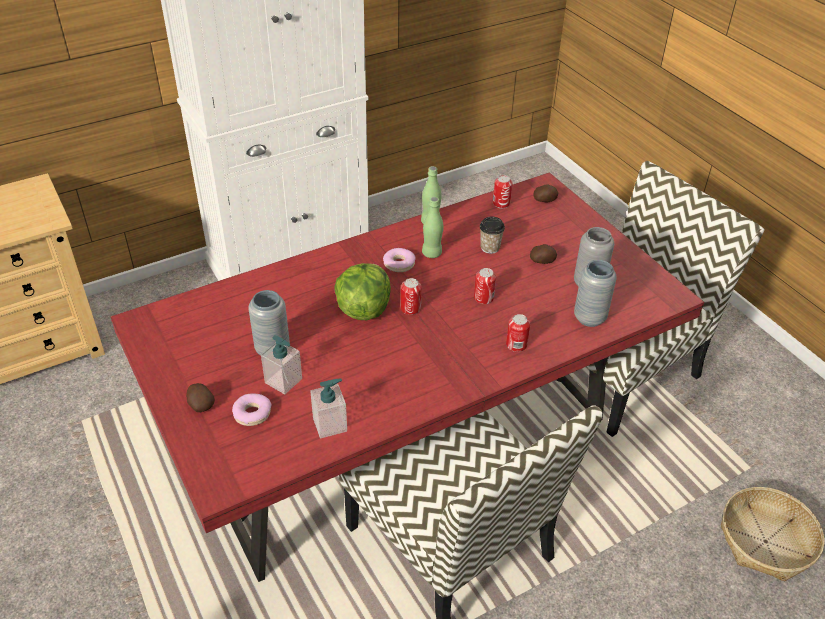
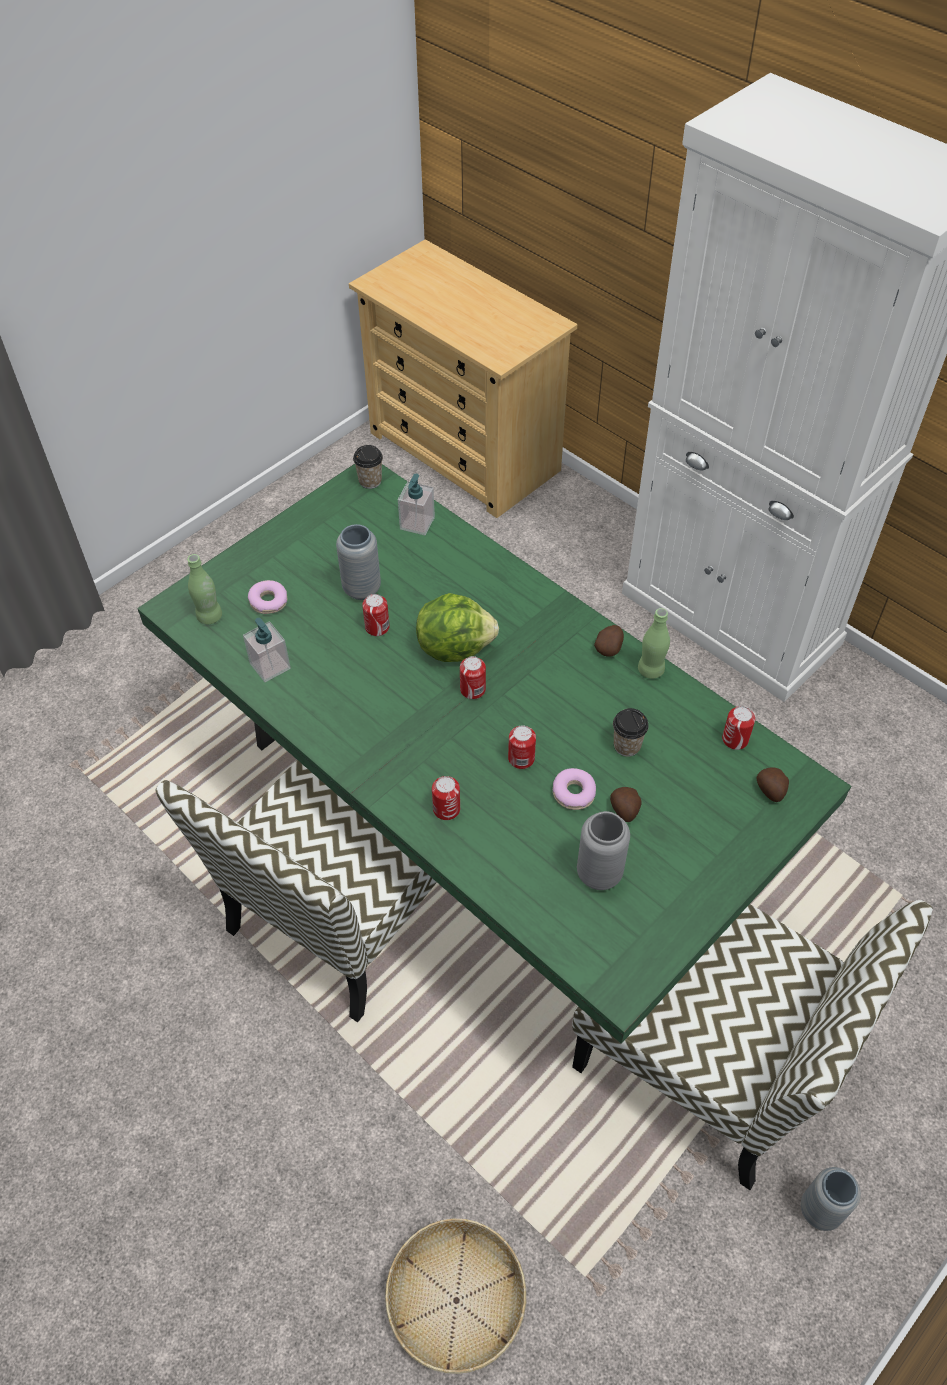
camera: 75 degrees right, 10 degrees up
(146, 321) = (370, 481): none -> cup
(200, 405) = (269, 560): potato -> potato (609, 648)
(283, 381) = (320, 611): soap dispenser -> soap dispenser (417, 523)
(321, 348) = (377, 627): none -> can
(399, 264) = (549, 659): donut -> donut (574, 793)
(410, 443) = (477, 831): red dining table -> green dining table
(432, 253) = (585, 686): green bottle -> green bottle (209, 616)
(589, 318) = (527, 884): grey vase -> grey vase (820, 1210)

